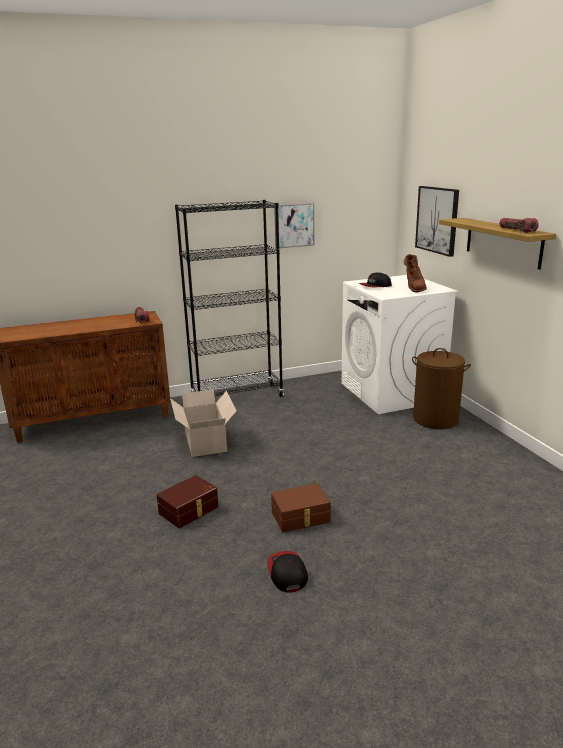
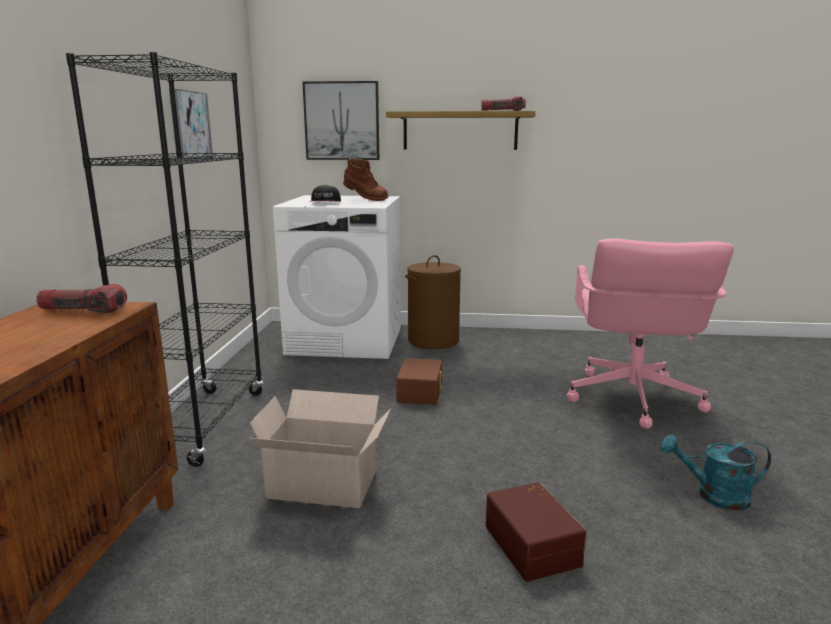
camera: 65 degrees left, 5 degrees down
(287, 573) = (714, 496): cap -> turquoise watering can
(301, 517) = (593, 458): brown storage box -> brown storage box (421, 392)
(424, 523) = (631, 399): none -> pink office chair

